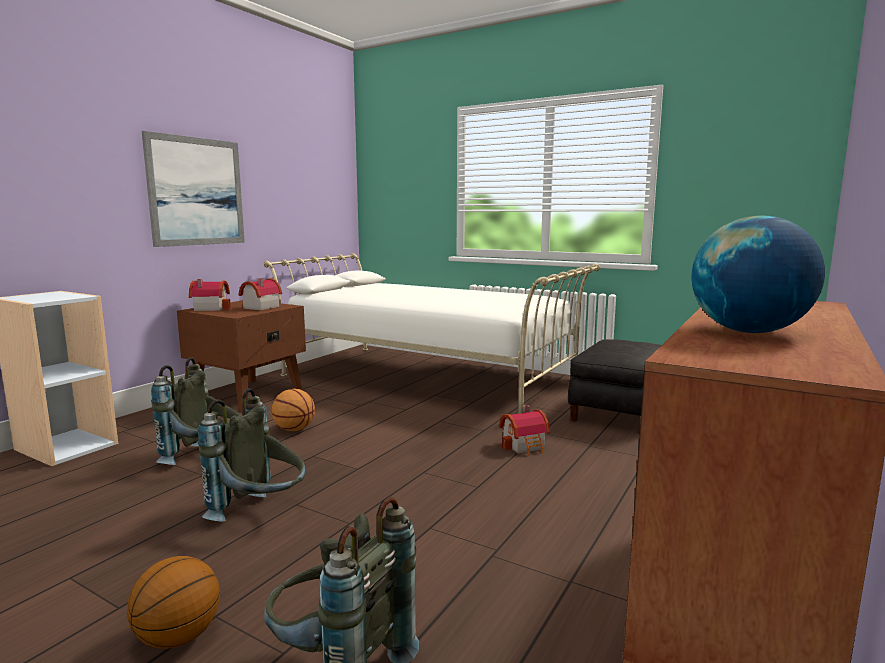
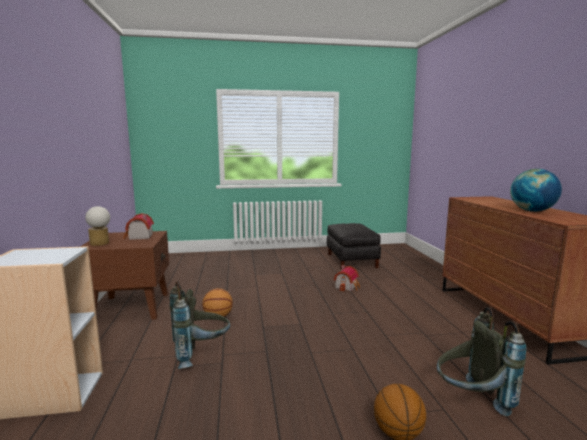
camera: 40 degrees left, 0 degrees up
(196, 192) = (70, 146): picture -> none
(210, 308) = (100, 244): toy house -> table lamp
(261, 514) = (305, 365): grey backpack -> none
(426, 379) = (231, 267): white bed -> none

